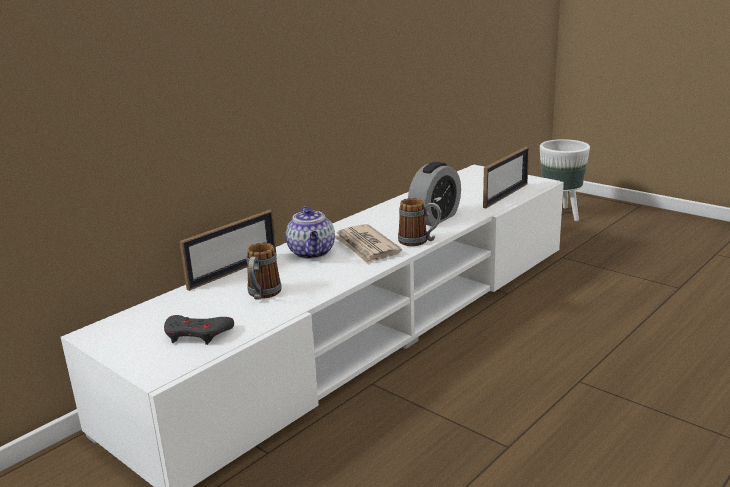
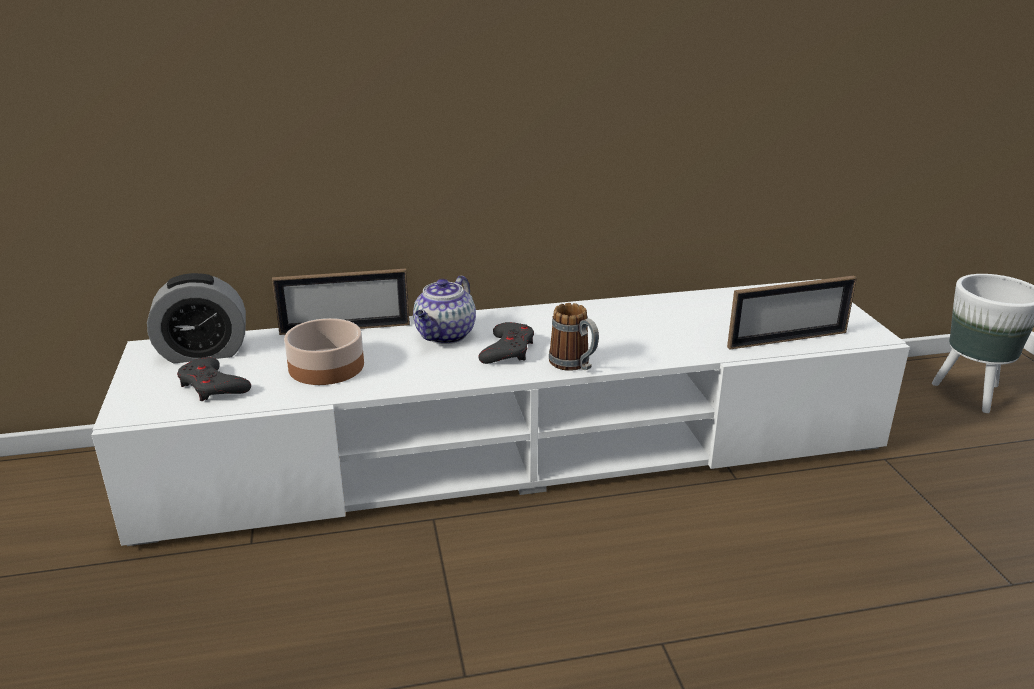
camera: 35 degrees right, 5 degrees up
(262, 295) = (325, 367): mug -> bowl
(366, 247) = (508, 350): newspaper -> grey game controller
(435, 218) = (643, 340): alarm clock -> alarm clock (203, 353)

